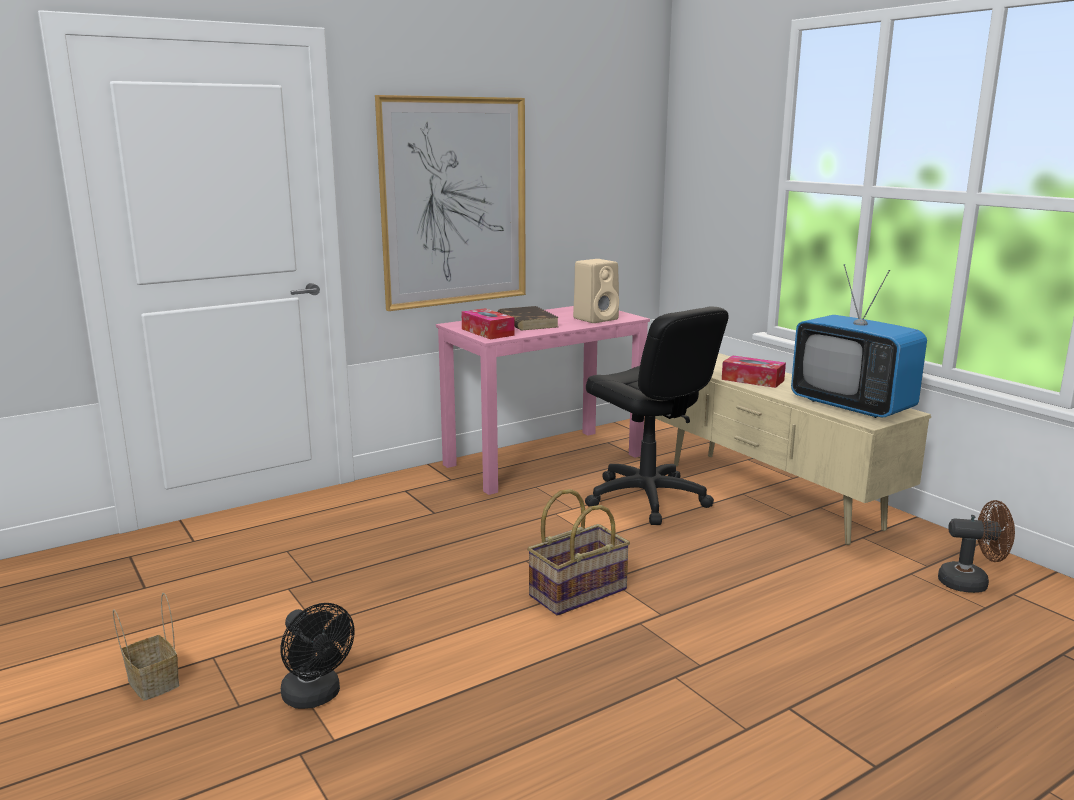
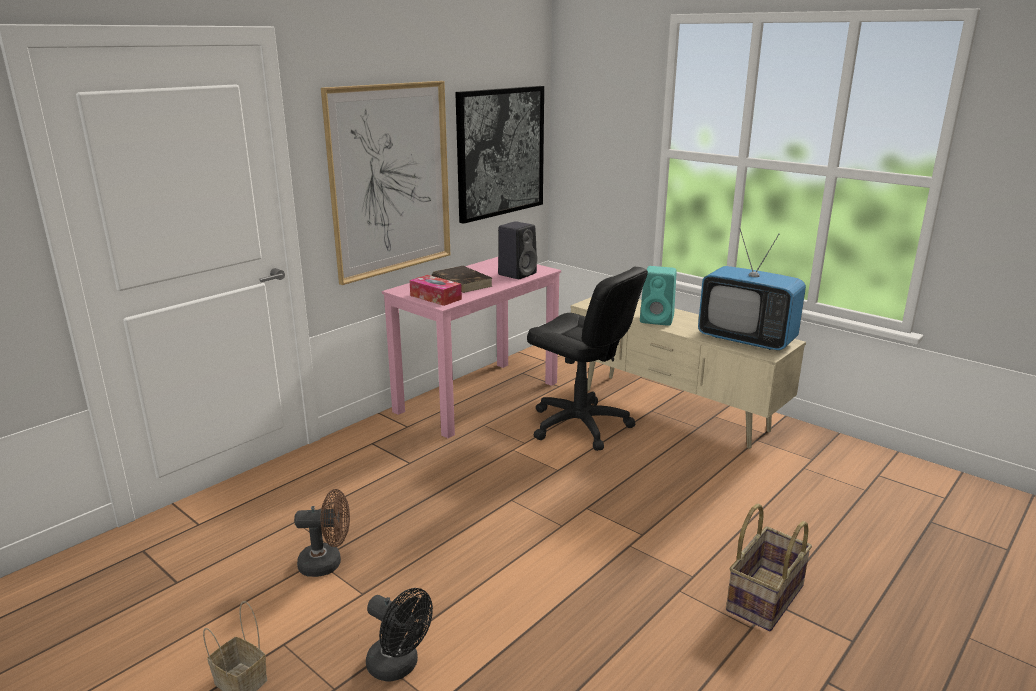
camera: 15 degrees left, 5 degrees up
(577, 592) = (567, 524): basket -> basket (764, 597)
(596, 185) = (500, 152): none -> picture
(596, 319) = (517, 274): beige speaker -> black speaker
(752, 380) = (658, 320): tissue box -> turquoise speaker
(971, 583) = (847, 470): brown fan -> brown fan (327, 563)

